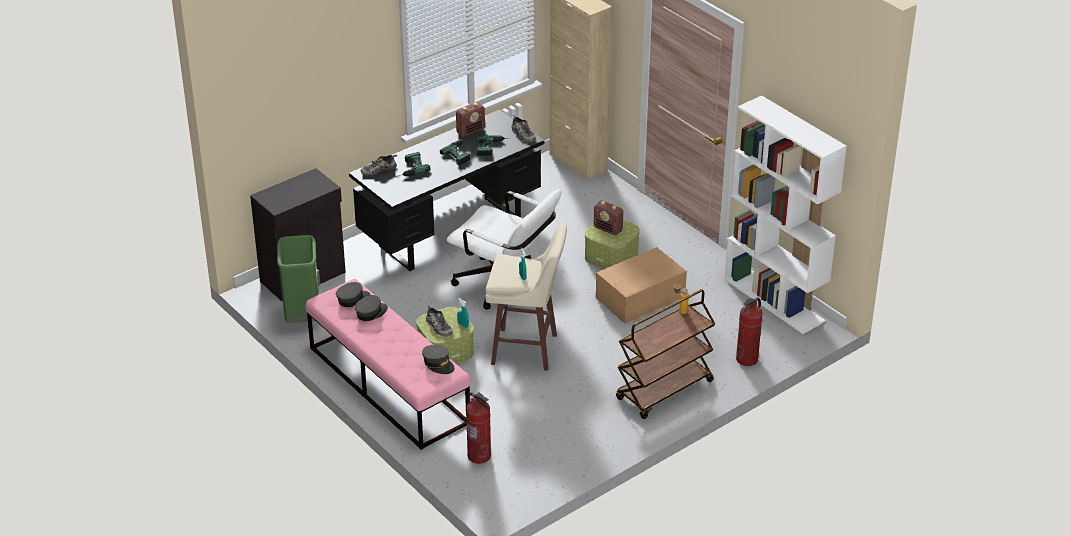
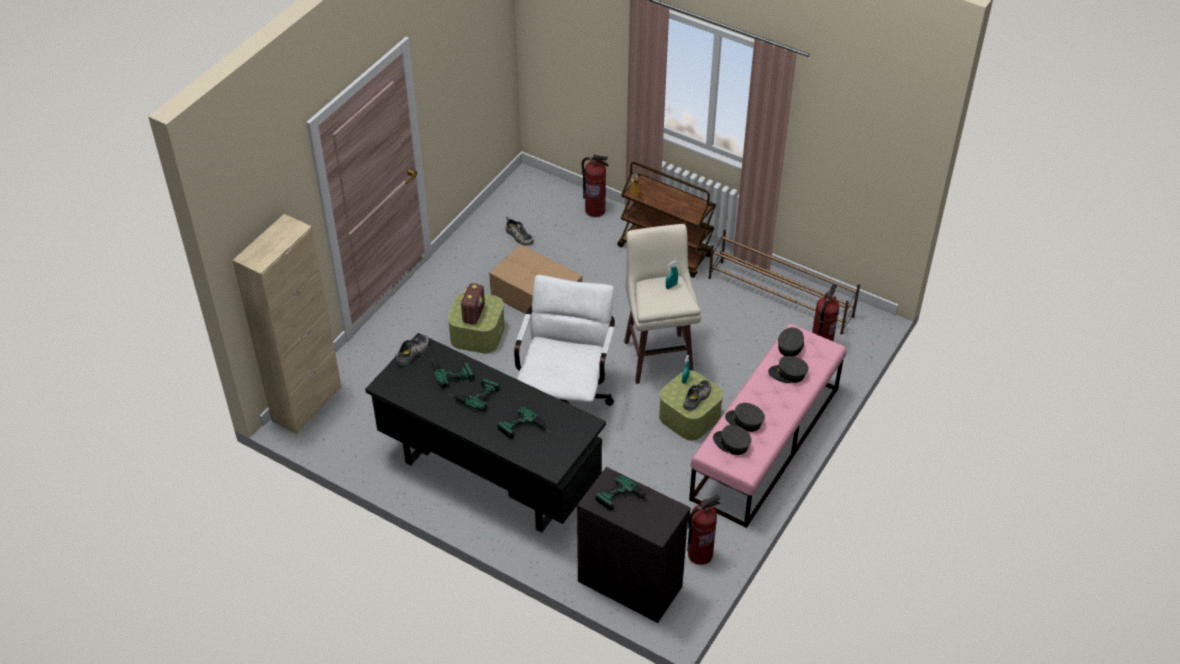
camera: 110 degrees left, 10 degrees up
(303, 188) = (625, 500): none -> power drill
(303, 317) = (700, 554): green trash can -> fire extinguisher
(378, 169) = (538, 457): shoe -> shoe (518, 236)
(406, 352) = (788, 374): none -> grey cap
(470, 131) = (423, 400): radio -> none
(560, 450) = (781, 297): none -> brown shoe rack
(775, 300) = (500, 208): white bookcase -> none

